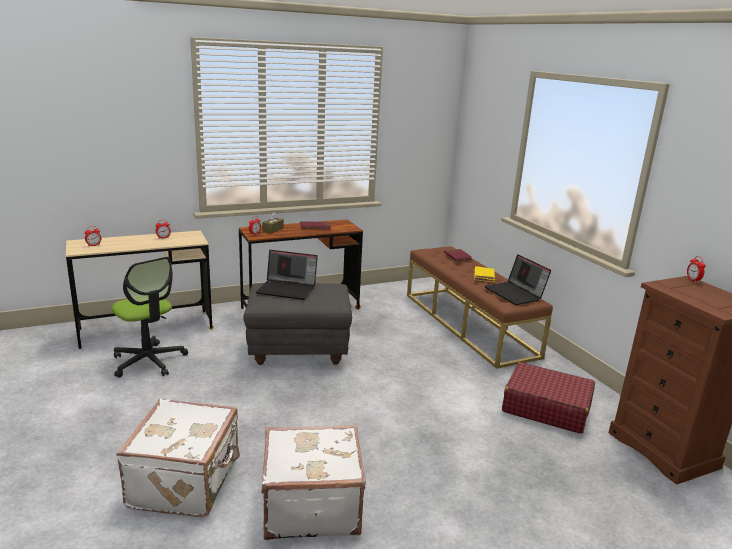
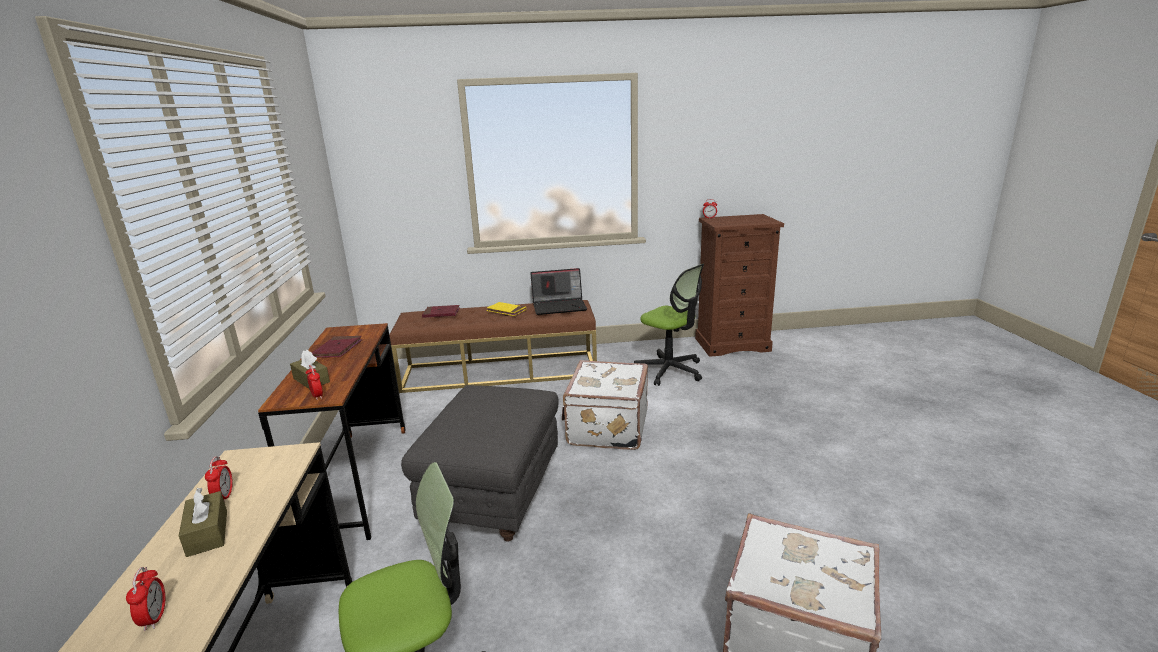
camera: 70 degrees left, 0 degrees up
(139, 241) = (207, 533): none -> brown tissue box
(288, 289) = (467, 422): laptop -> none
(310, 506) = (824, 525): white suitcase -> white suitcase (606, 428)
(545, 408) = (670, 370): red suitcase -> office chair

